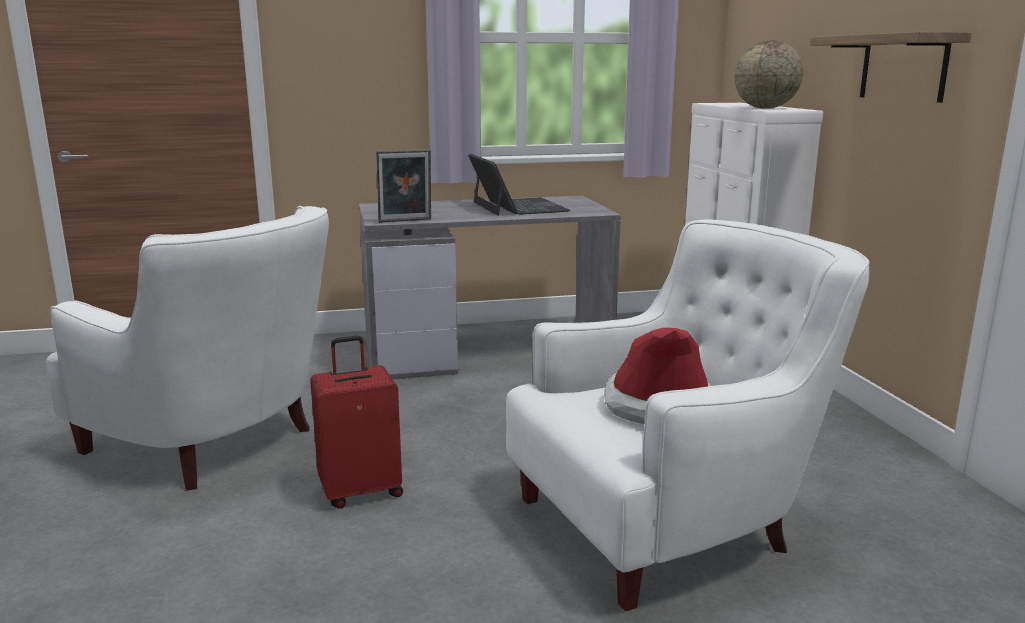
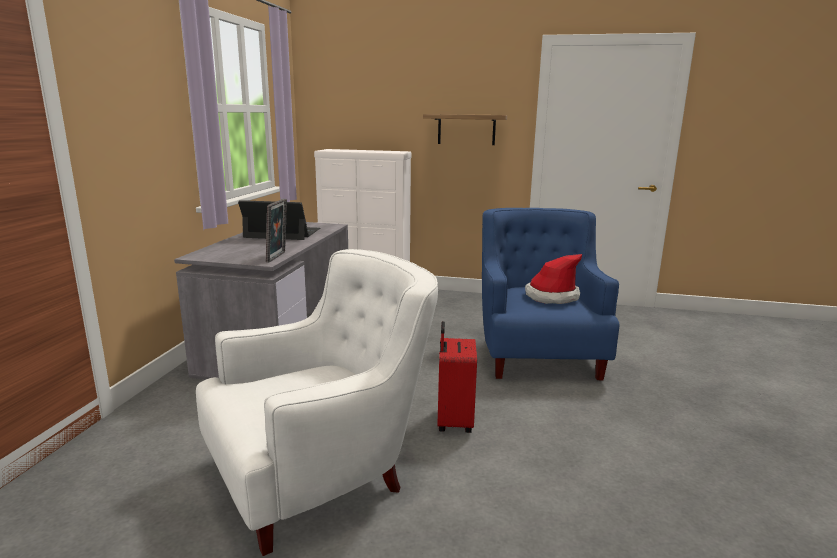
camera: 65 degrees left, 0 degrees up
(670, 521) = (537, 353): white armchair -> blue armchair
(765, 108) = (383, 151): globe -> none

